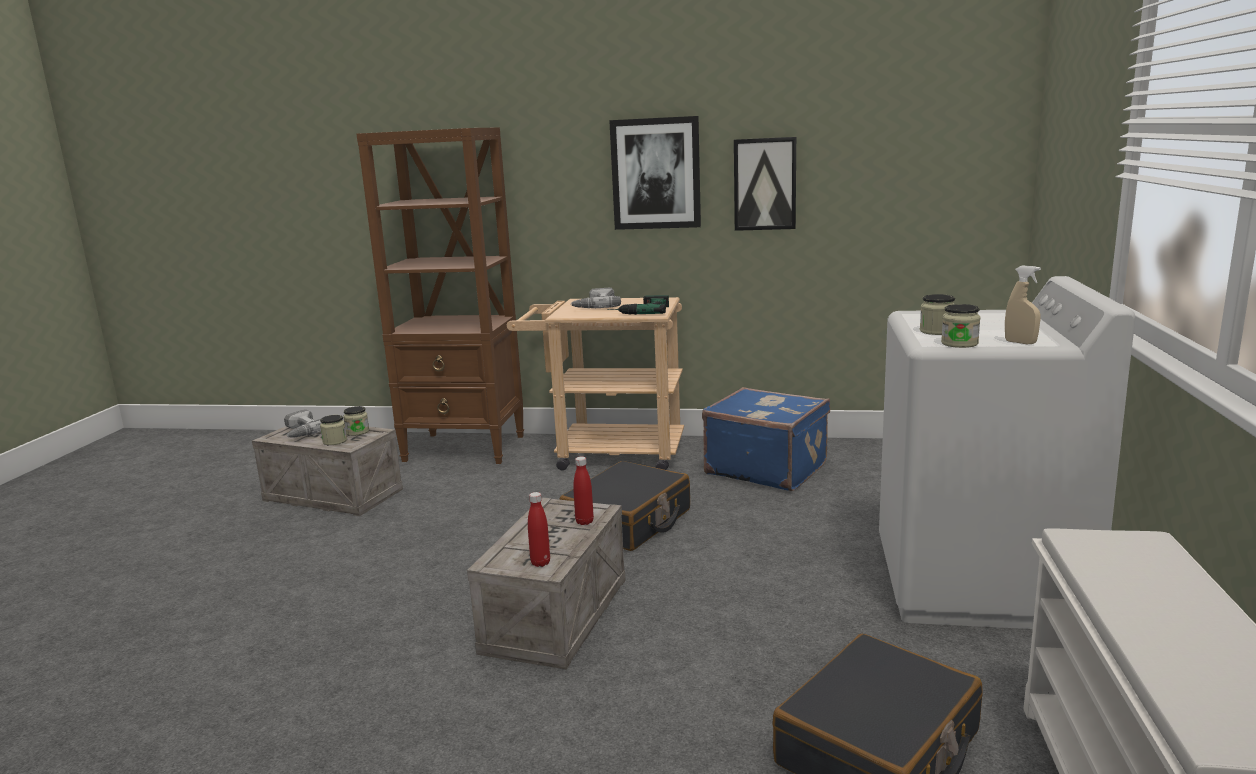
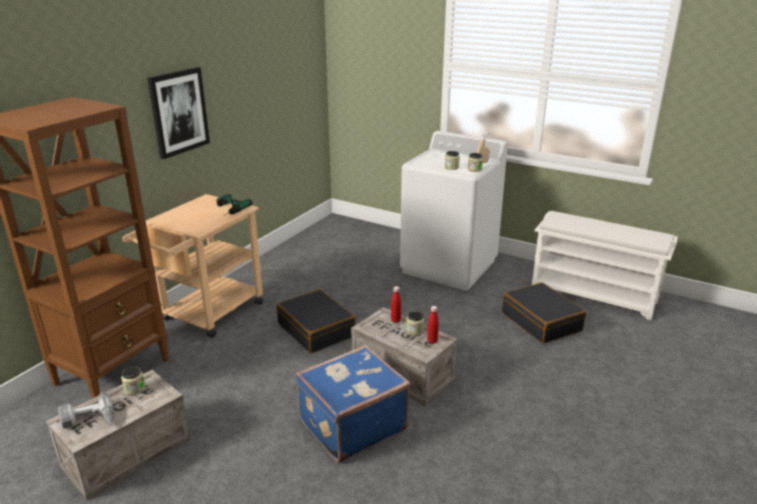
camera: 70 degrees left, 10 degrees up
(335, 441) = (144, 401): jar -> jar (414, 330)
(595, 305) = (186, 217): power drill -> none
(765, 184) = (234, 106): picture -> none
(766, 468) = (293, 274): blue suitcase -> blue suitcase (351, 424)

